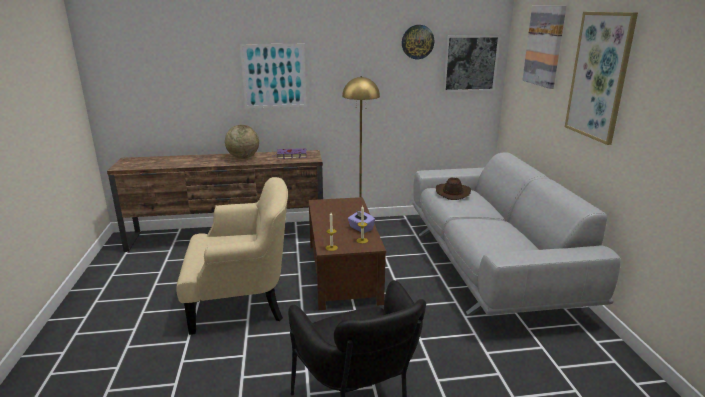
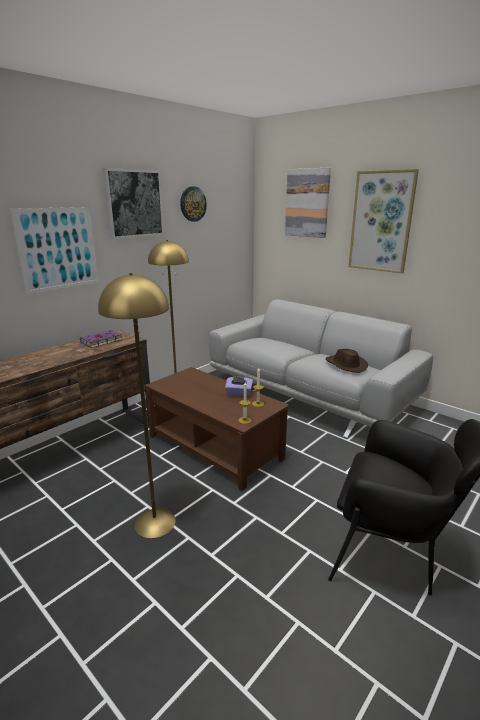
camera: 40 degrees left, 0 degrees up
(242, 301) = (155, 522): beige armchair -> yellow floor lamp
(243, 157) = (45, 356): globe -> none
(452, 192) = (260, 342): brown hat -> brown hat (345, 365)
(470, 63) = (231, 223): picture -> picture (134, 203)

